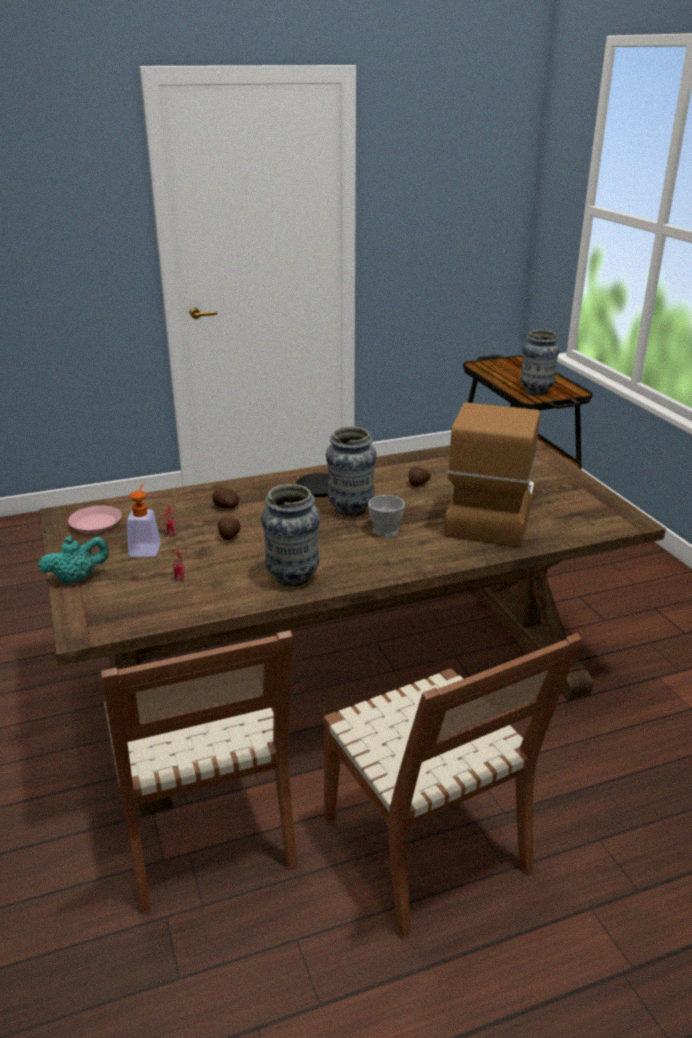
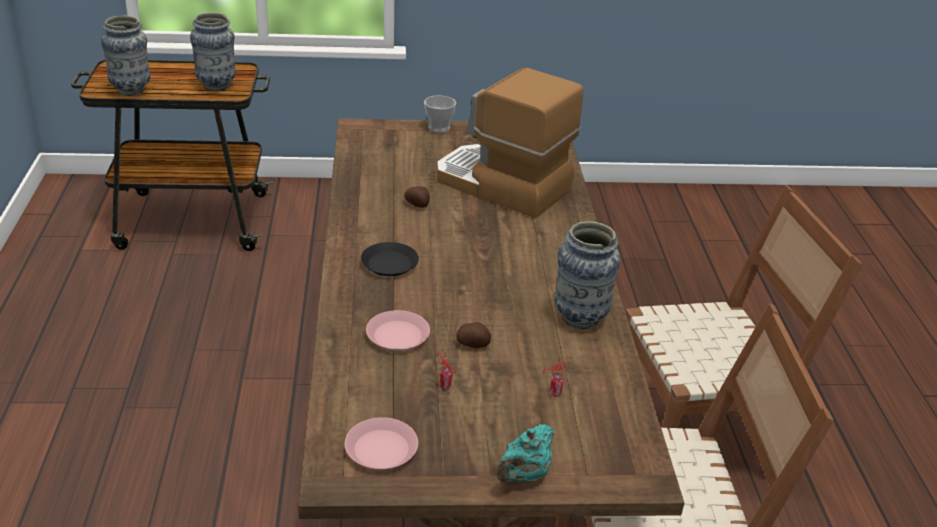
camera: 75 degrees left, 5 degrees up
(77, 578) = (524, 475): turquoise teapot -> turquoise teapot turned 135 degrees counterclockwise
(146, 547) = (470, 411): soap dispenser -> none
(226, 507) = (397, 336): potato -> pink plate
(351, 510) = (452, 255): vase -> vase (131, 90)
(385, 531) = (509, 246): cup -> cup (439, 128)

